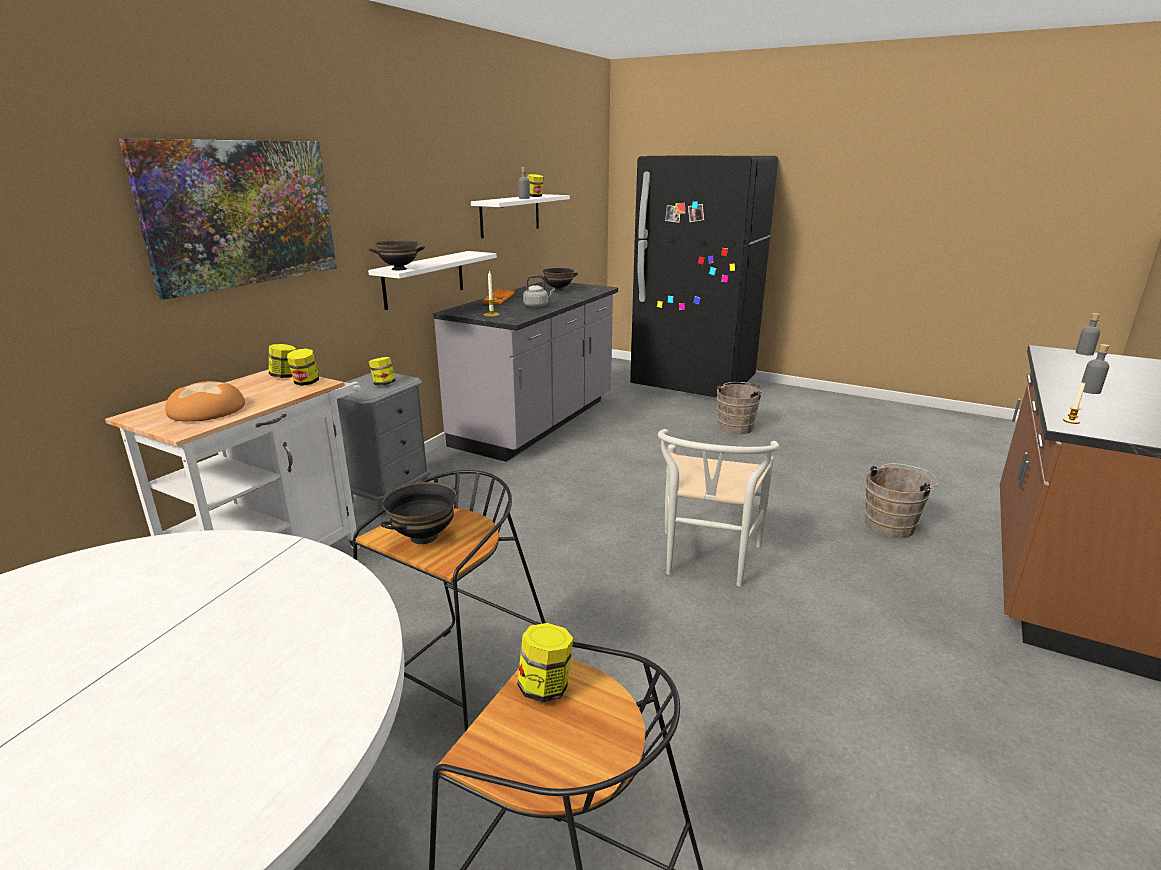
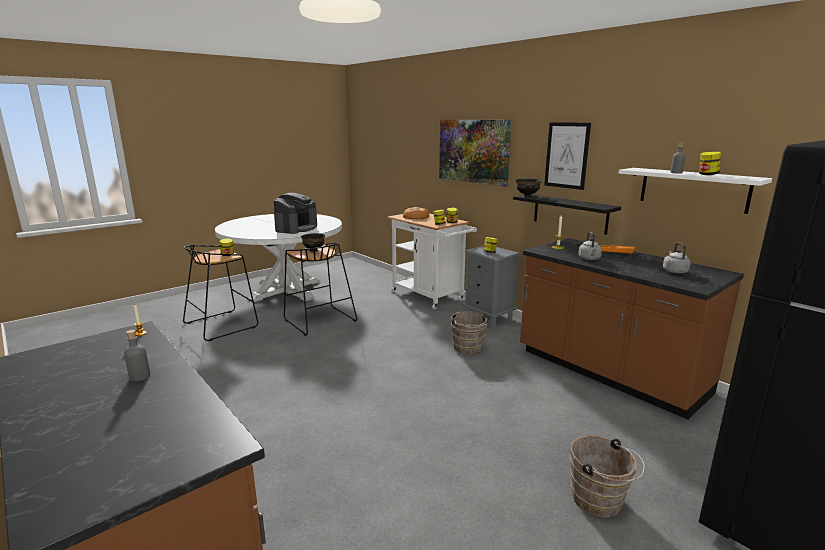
camera: 110 degrees right, 5 degrees down
(201, 609) = (296, 228): none -> coffee machine
(406, 197) = (566, 155): none -> picture
(424, 279) = (570, 213): white shelf -> black shelf
(536, 423) = (608, 372): grey counter -> brown counter
(558, 290) = (674, 271): black bowl -> grey kettle
(706, 562) = (347, 390): white chair -> none
(892, 525) = (314, 506): brown bucket -> brown bucket (468, 349)
(1084, 353) = (179, 470): grey bottle -> none

